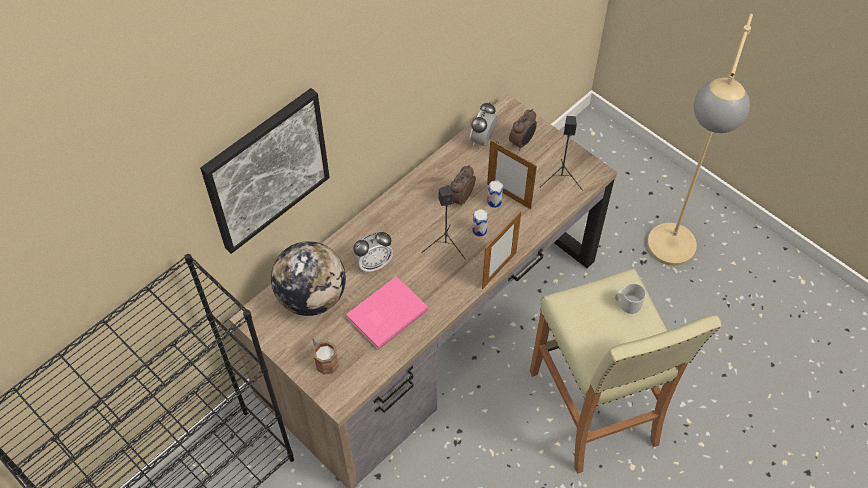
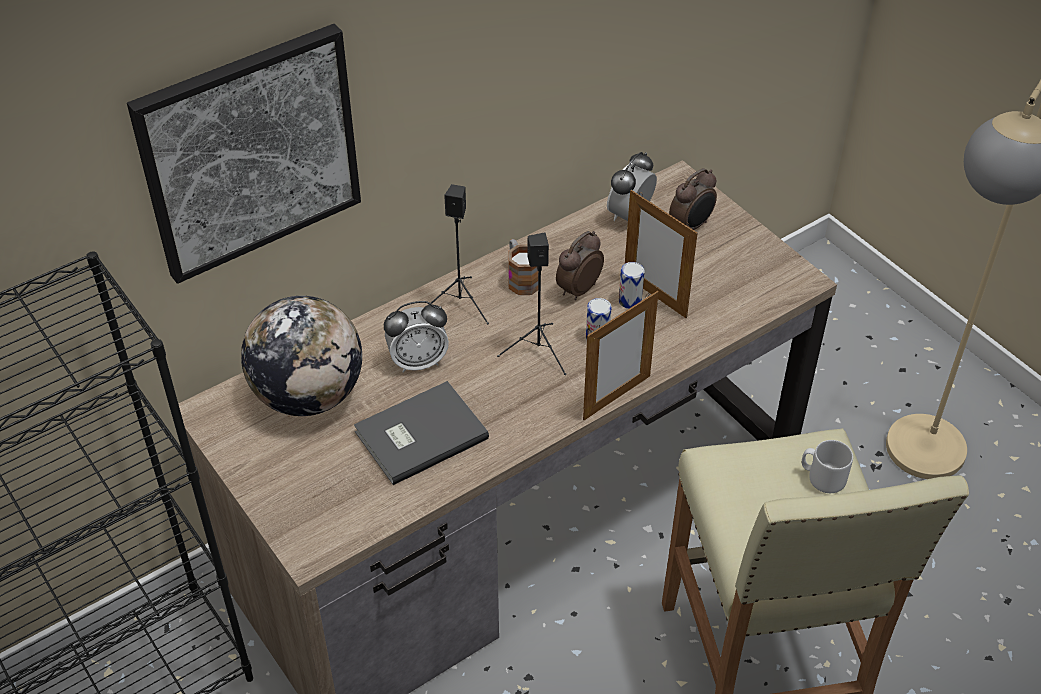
camera: 10 degrees right, 10 degrees down
(324, 359) = (302, 487): mug -> mug (521, 278)
(385, 313) = (418, 434): pink book -> grey book
(561, 178) = (744, 282): black speaker -> black speaker (461, 304)

